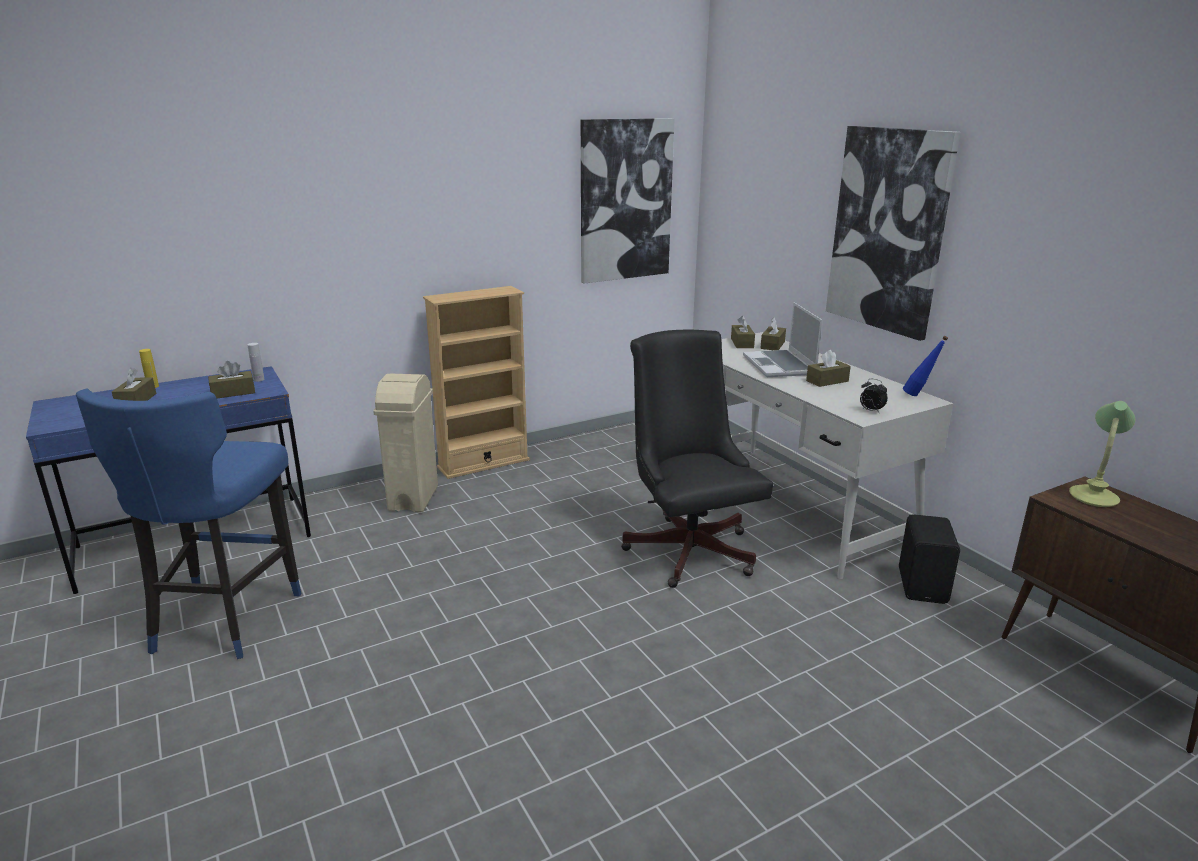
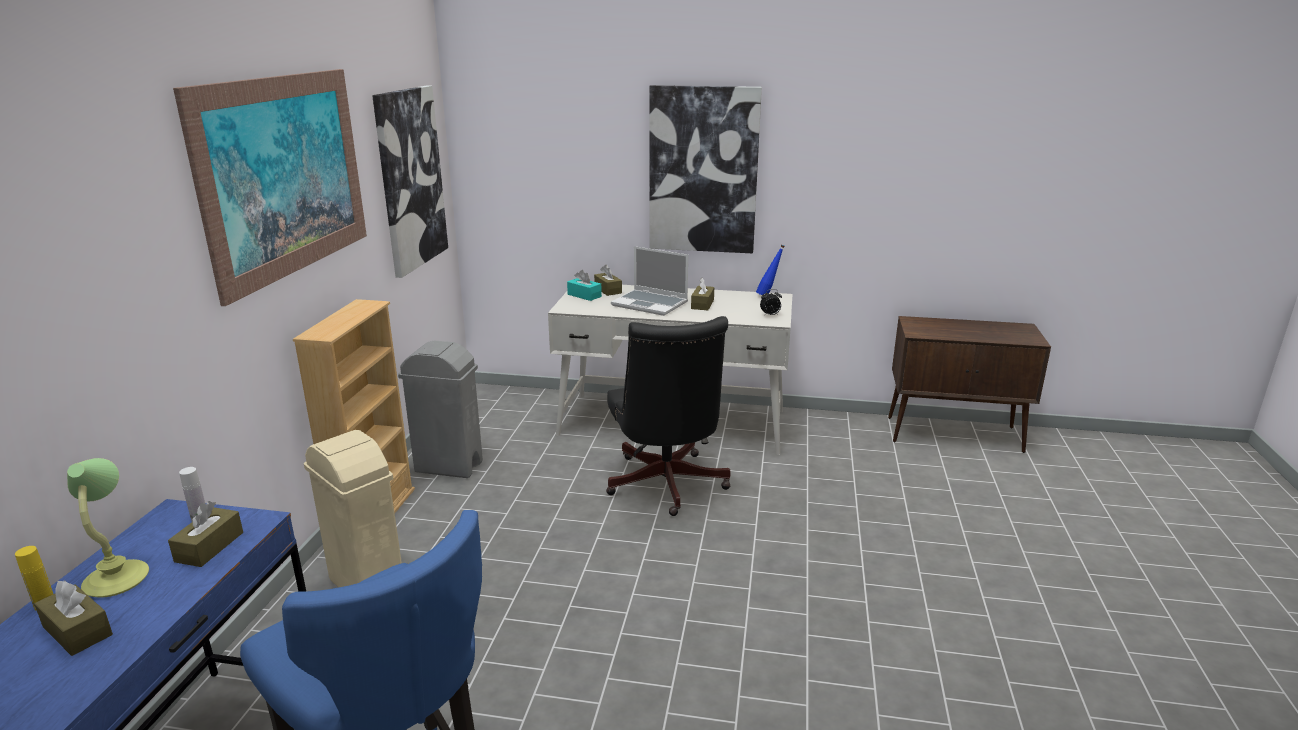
camera: 50 degrees left, 0 degrees up
(448, 172) = (285, 175): none -> picture
(572, 456) = (448, 466): none -> grey trash can
(688, 547) = (666, 487): black office chair -> black office chair turned 120 degrees counterclockwise
(742, 343) = (584, 295): brown tissue box -> turquoise tissue box
(924, 586) = (820, 434): black speaker -> none
(1094, 497) = (924, 325): table lamp -> table lamp (118, 578)

